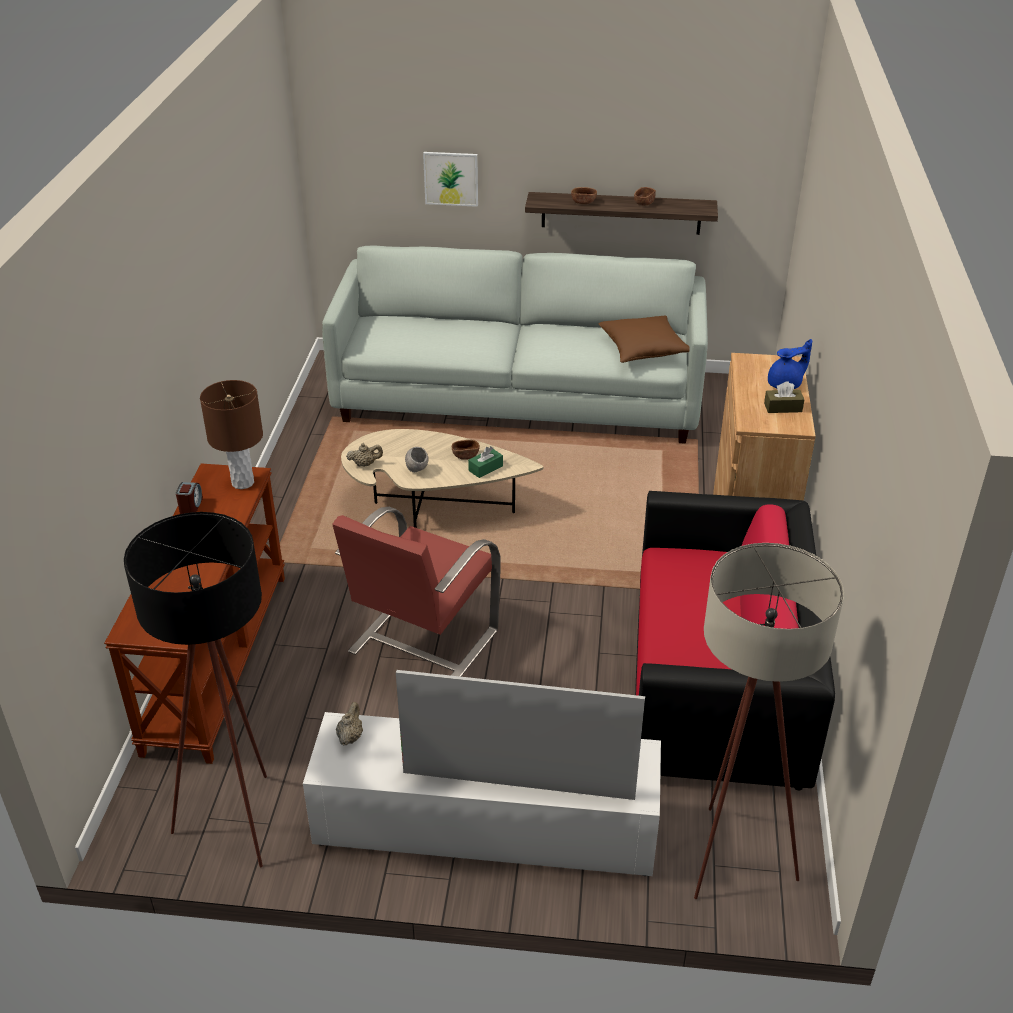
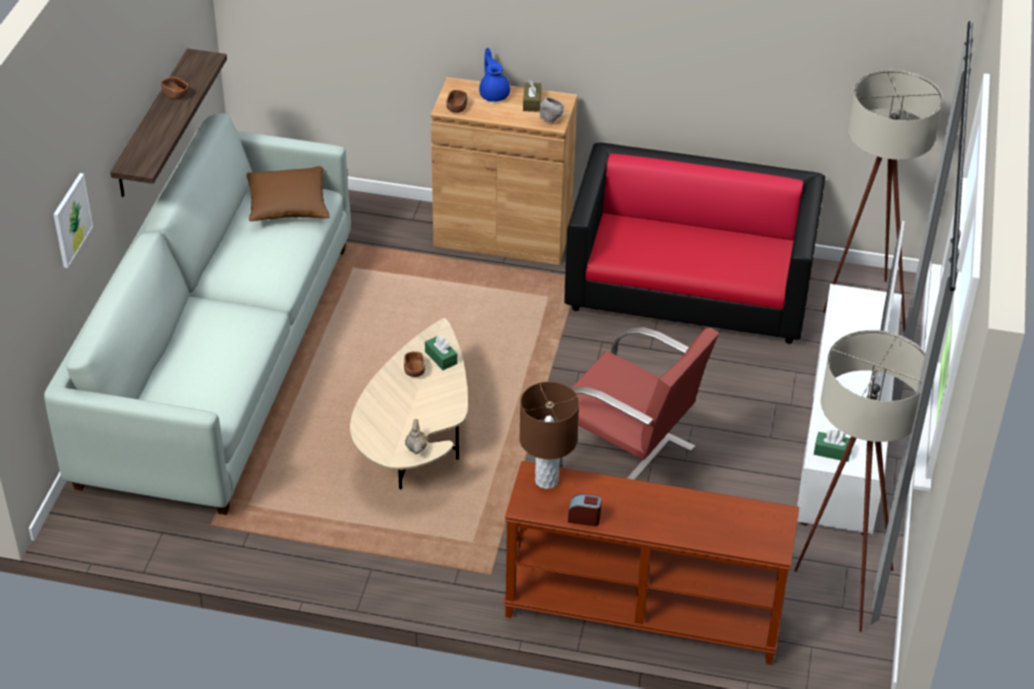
camera: 85 degrees left, 5 degrees up
(241, 814) = (837, 585): black floor lamp -> beige floor lamp
(350, 736) = (832, 452): beige teapot -> green tissue box
(417, 471) = (435, 408): grey bowl -> grey bowl (550, 120)
(583, 202) = (157, 135): brown bowl -> brown bowl (456, 107)

